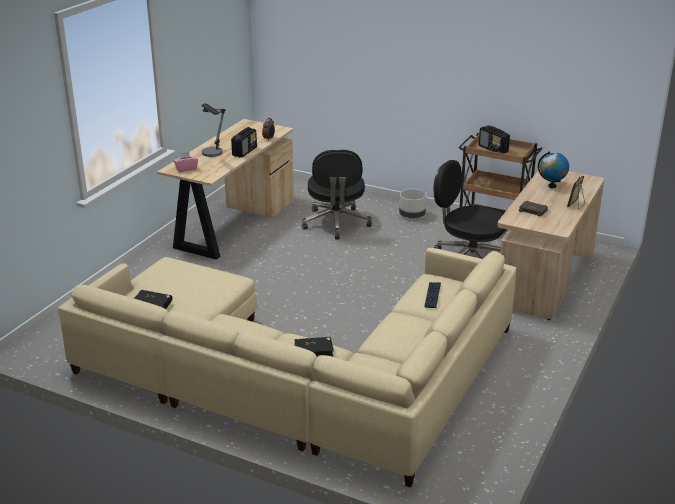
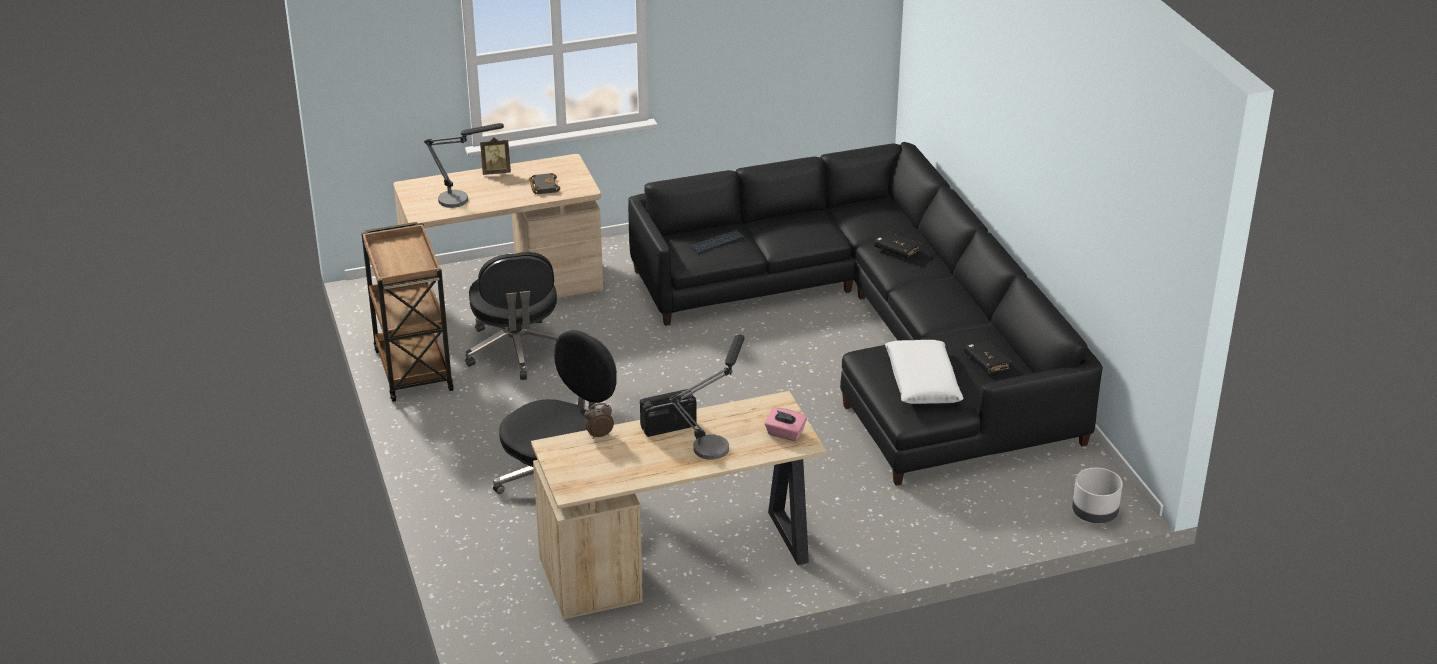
camera: 135 degrees left, 5 degrees up
(181, 279) = (922, 382): none -> white pillow
(297, 375) = (878, 332): beige sofa -> black sofa
(412, 216) = (454, 438): grey planter -> grey planter (1094, 514)
(493, 149) = (405, 262): radio -> none
(552, 186) = (462, 199): globe -> table lamp

